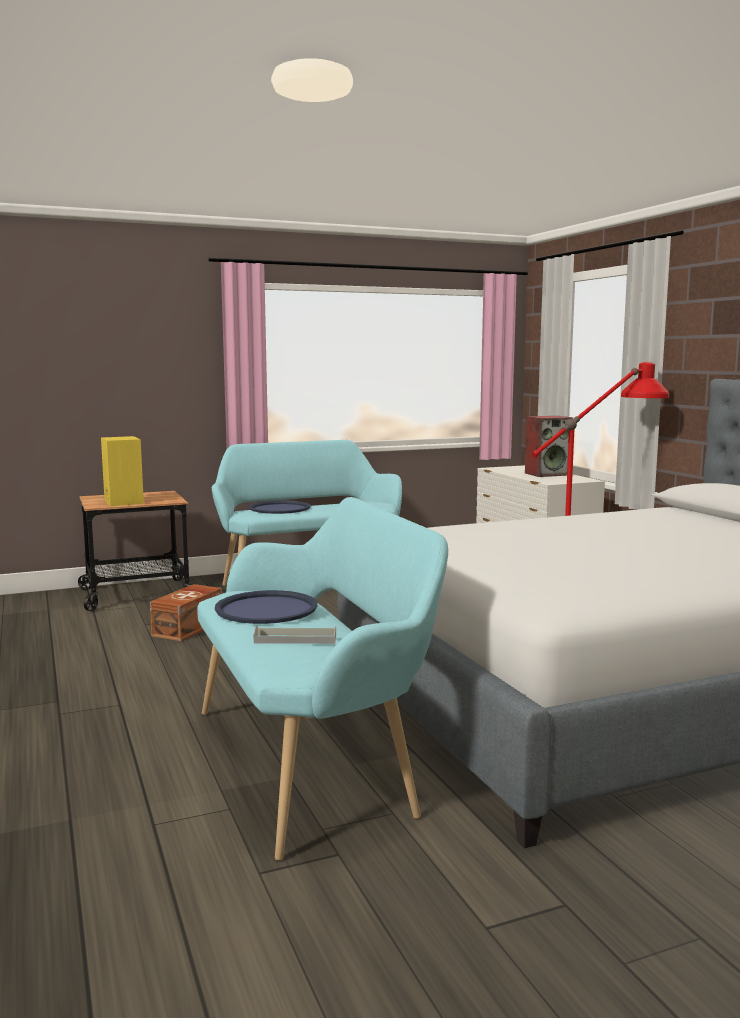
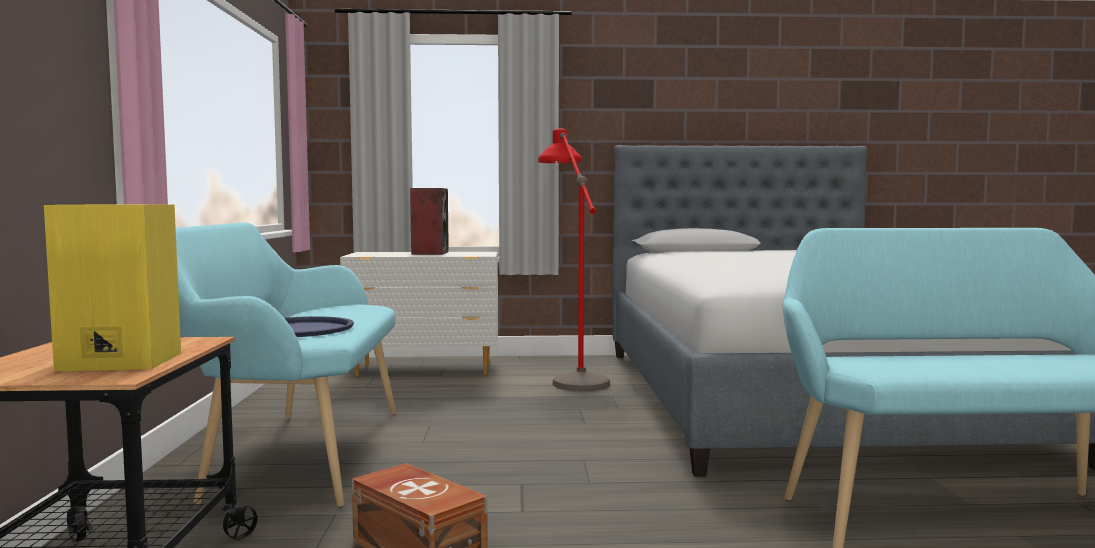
camera: 70 degrees left, 5 degrees down
(266, 609) = (932, 360): blue tray -> none
(295, 639) = (1053, 359): grey tray -> none

